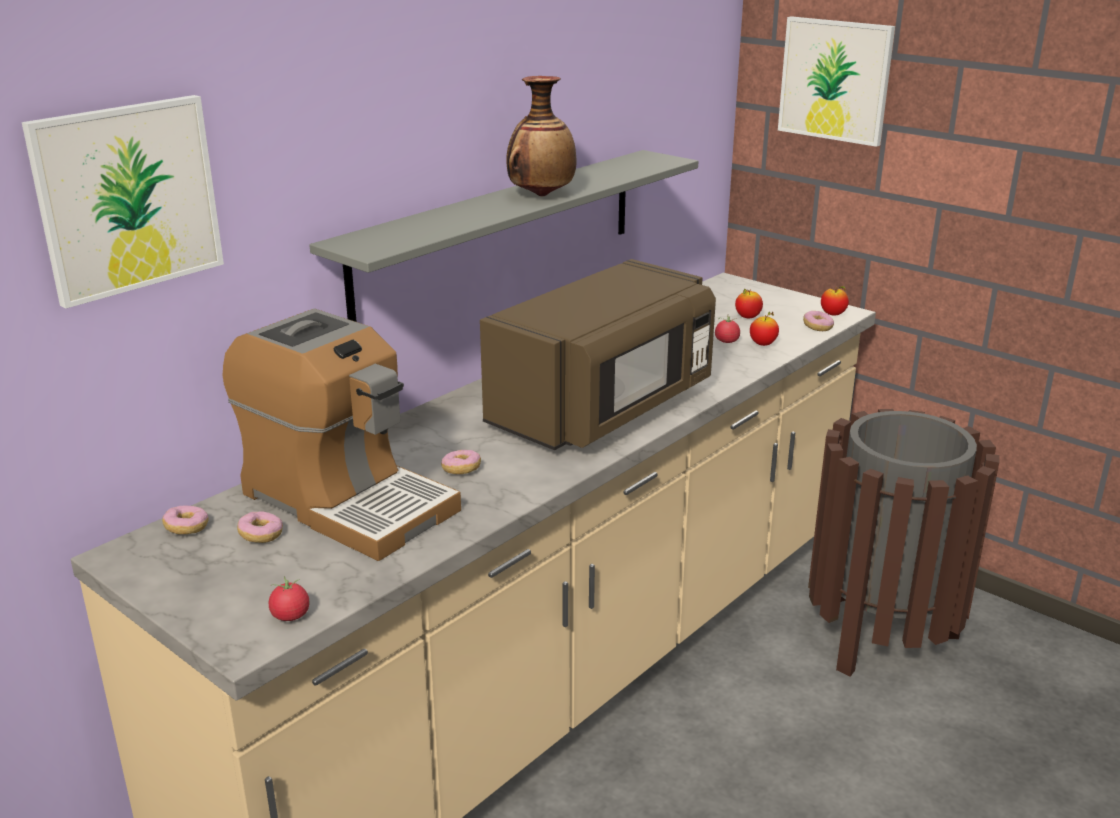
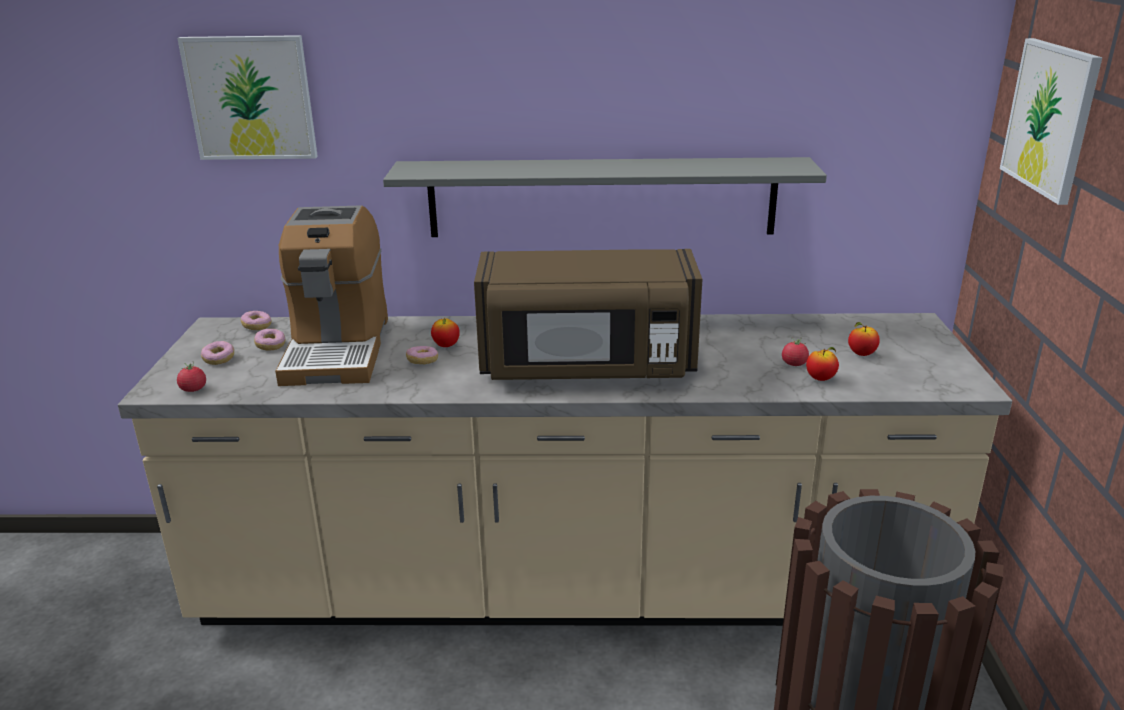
camera: 50 degrees right, 0 degrees up
(541, 195) = (612, 168): vase -> none
(817, 327) = (909, 388): donut -> donut (219, 359)
(833, 314) = (955, 384): apple -> apple (446, 346)

